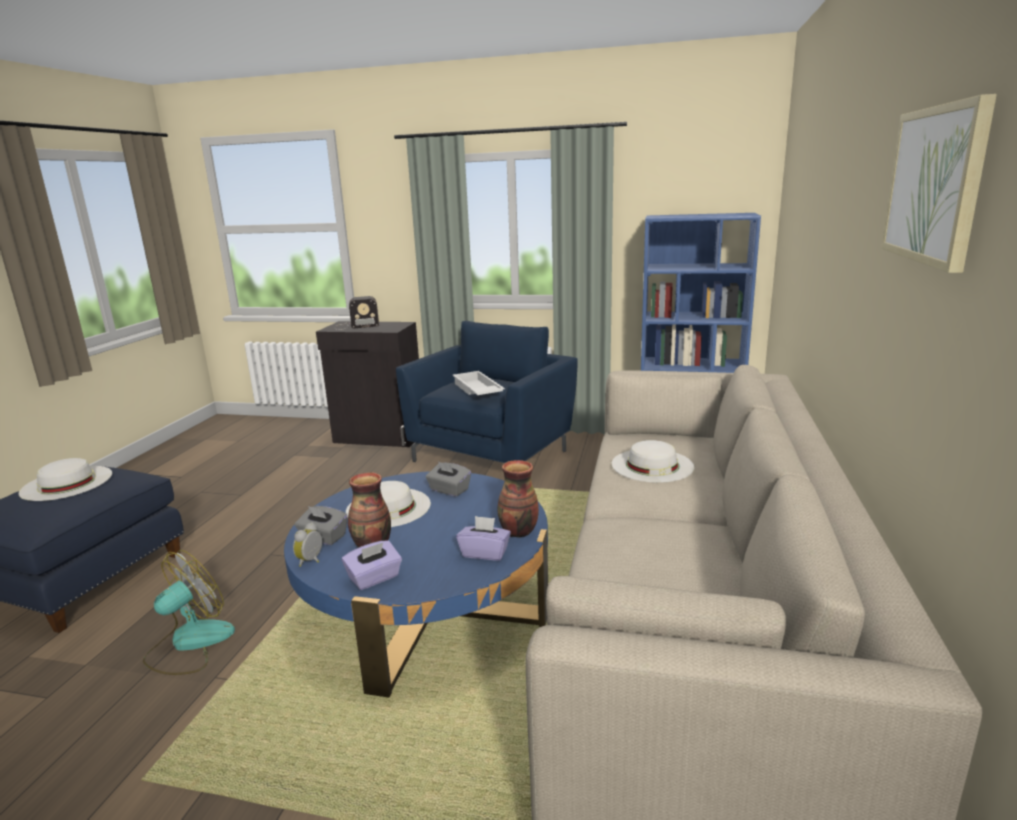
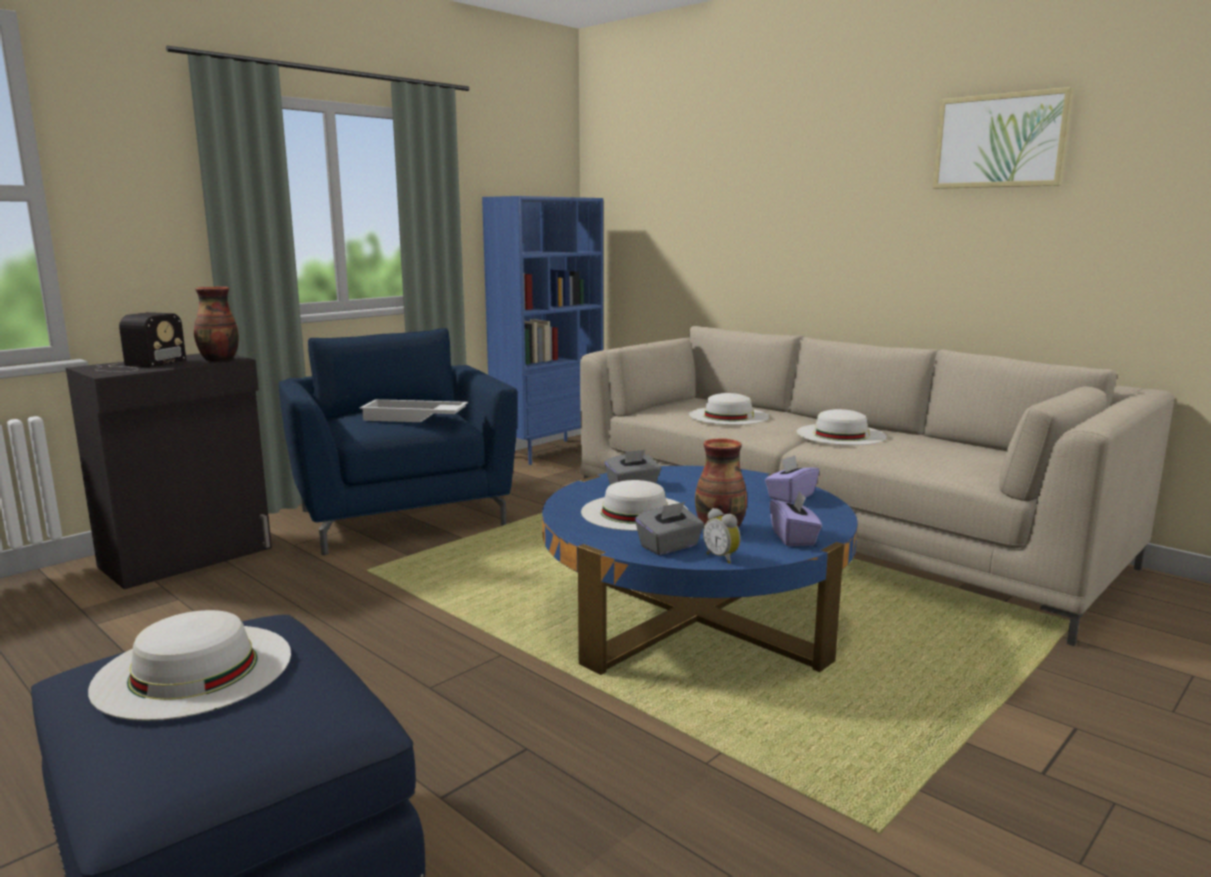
camera: 60 degrees left, 5 degrees down
(189, 643) = (603, 777): fan -> none
(518, 532) = (763, 481): vase -> vase (219, 360)
(660, 525) = (841, 434): none -> white hat

